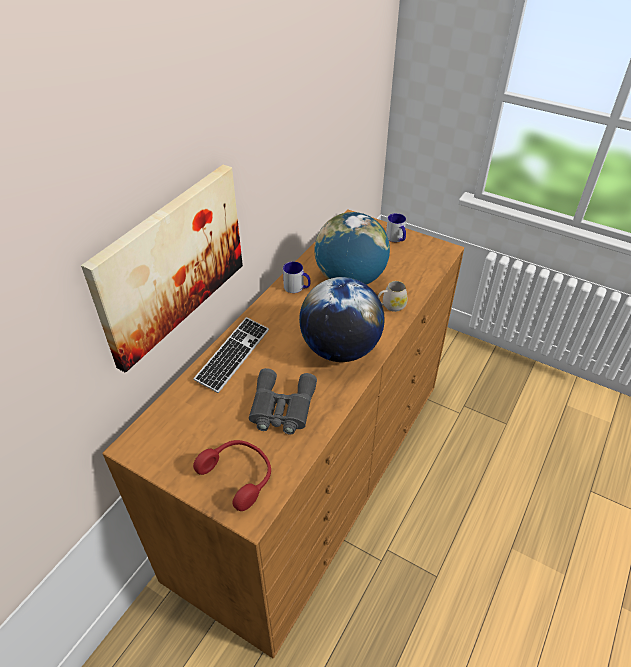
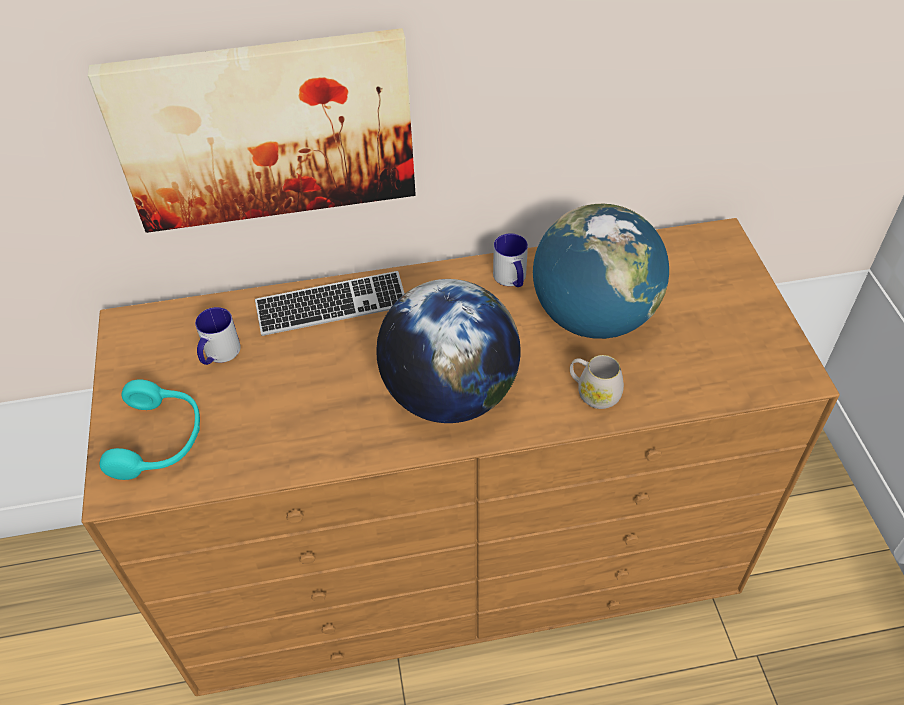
camera: 50 degrees right, 5 degrees up
(239, 475) = (160, 439): red headphones -> turquoise headphones
(281, 408) = (293, 407): grey binoculars -> none
(396, 239) = (745, 307): mug -> mug (219, 354)

